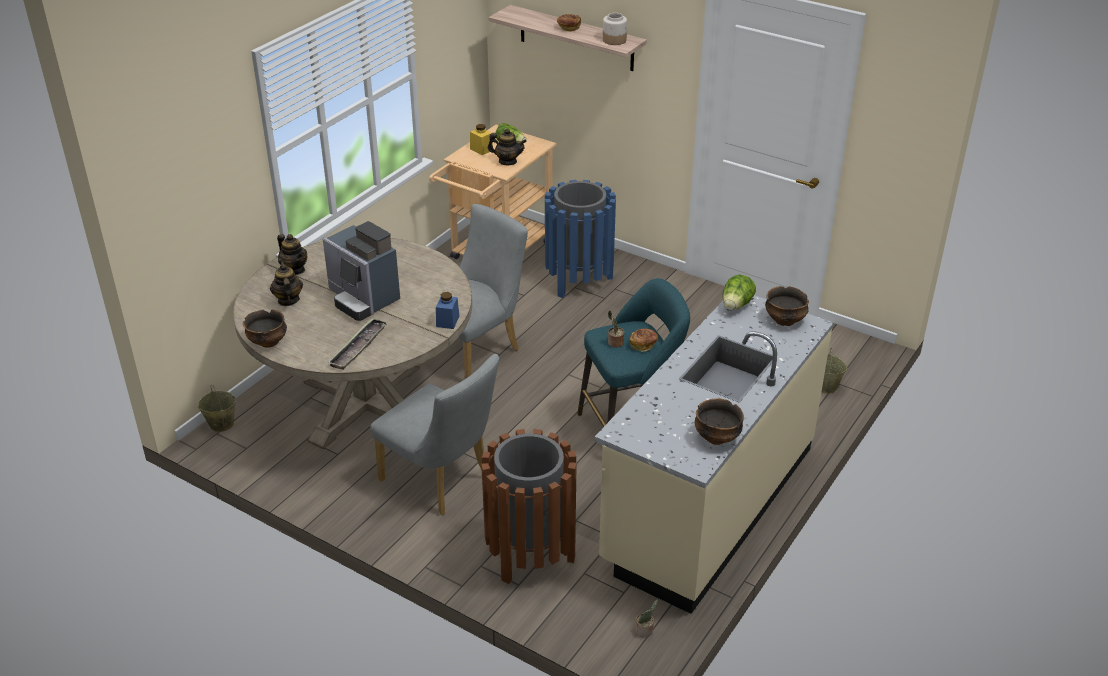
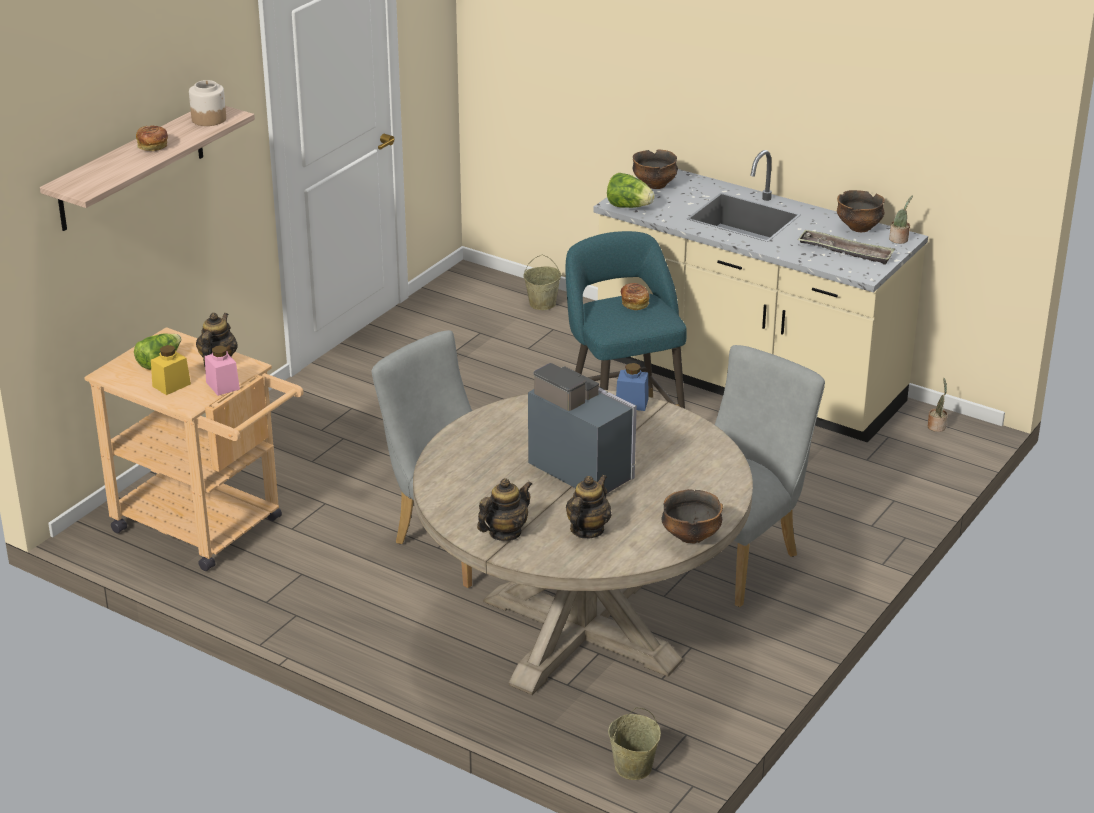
camera: 90 degrees left, 5 degrees down
(288, 300) = (587, 530): teapot -> teapot turned 135 degrees clockwise
(358, 347) = (695, 464): tray -> tray (845, 251)
(363, 299) = (582, 468): coffee machine -> coffee machine turned 90 degrees counterclockwise
(478, 164) = (222, 385): none -> pink jar
(530, 554) = (846, 493): brown trash can -> none
(579, 281) = (296, 457): blue trash can -> none
(614, 343) = (632, 320): potted plant -> potted plant (899, 240)

